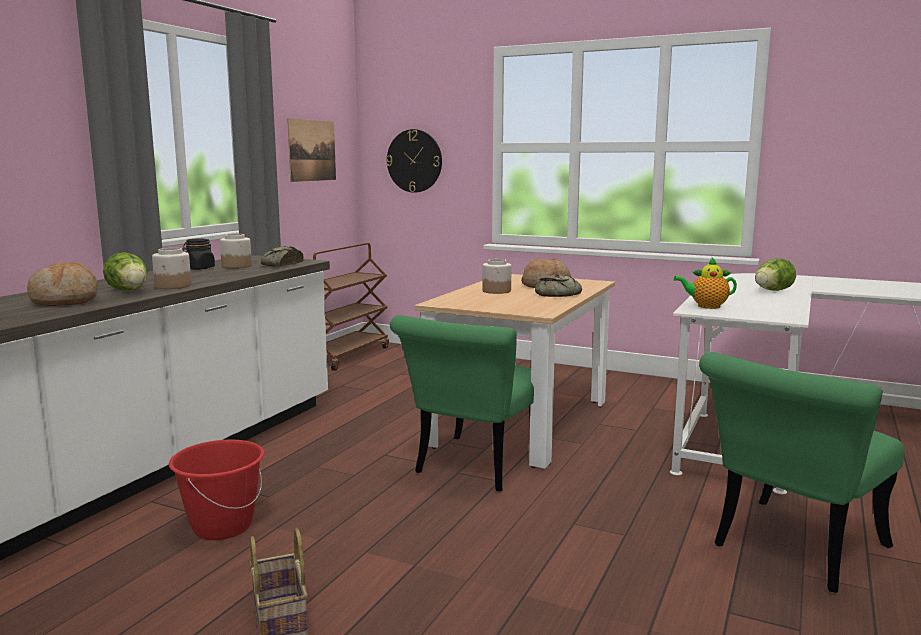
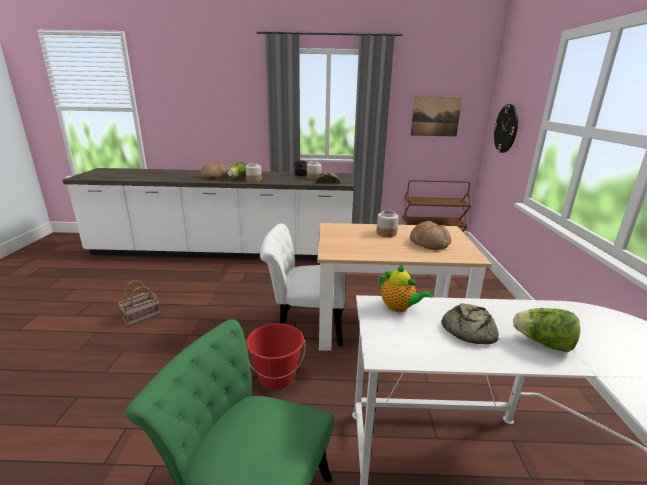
camera: 65 degrees right, 10 degrees up
(222, 526) = (211, 282): red bucket -> red bucket (276, 377)
(472, 468) = (304, 325): green chair -> white chair
(558, 294) = (400, 251): bread -> bread (467, 330)
(706, 306) = (399, 307): teapot -> teapot turned 150 degrees clockwise

